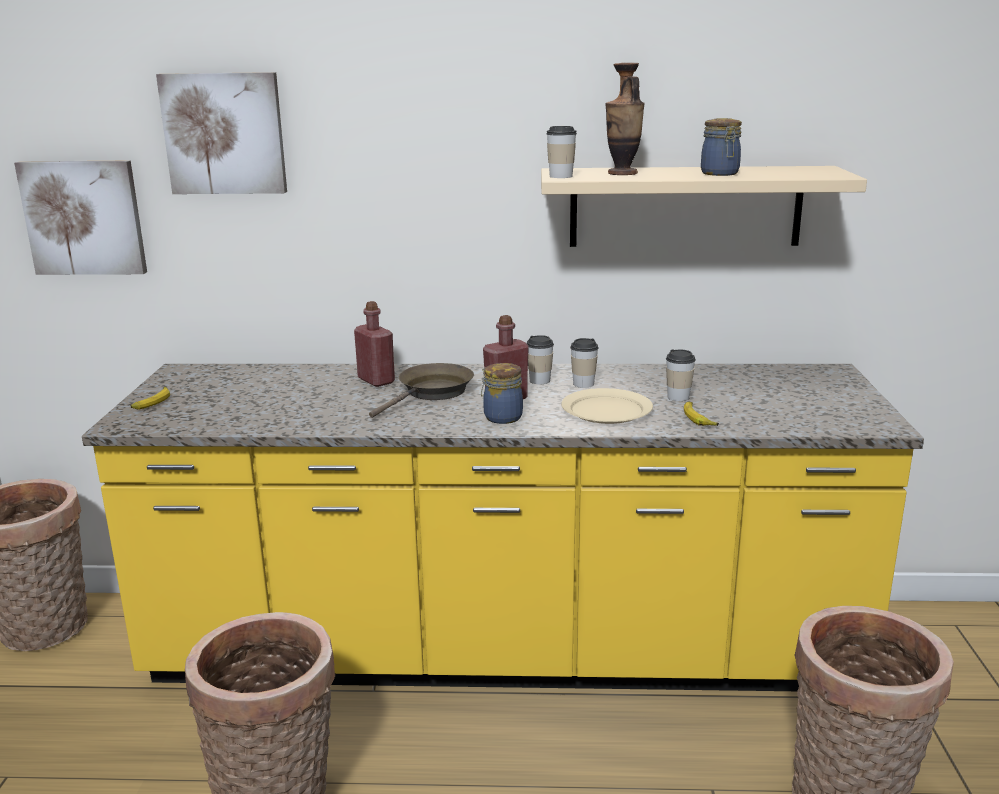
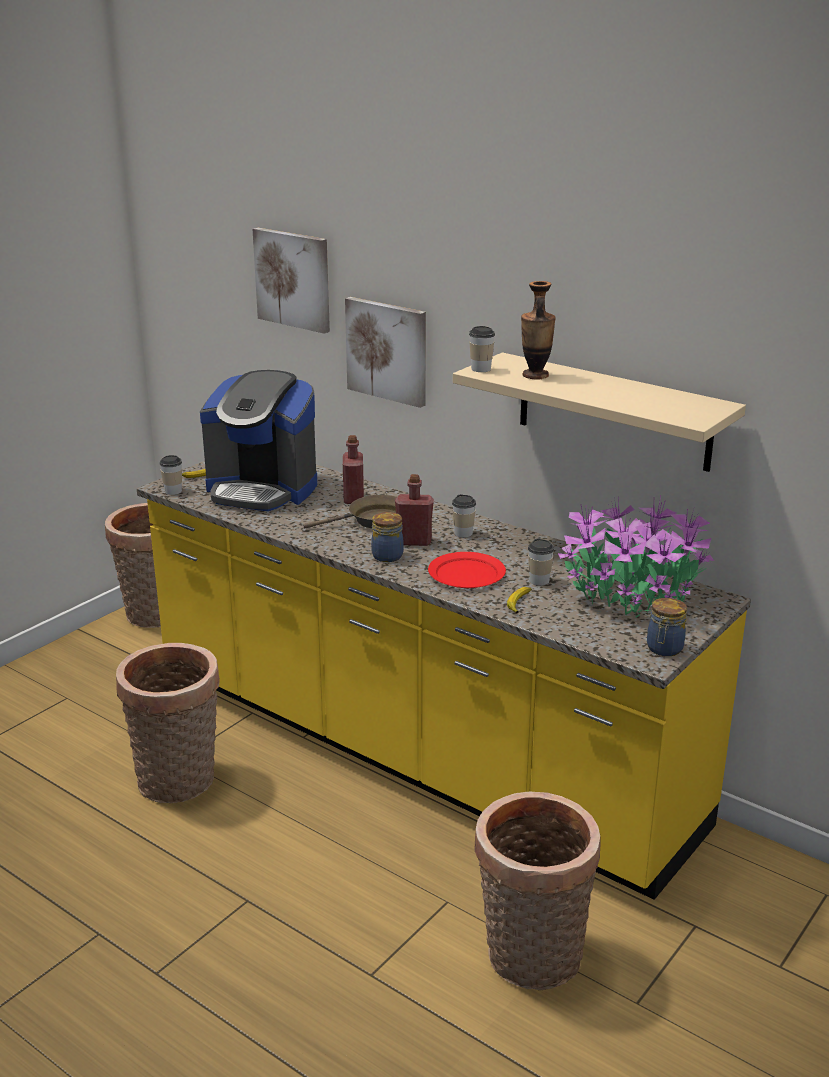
camera: 35 degrees right, 5 degrees up
(84, 217) = (211, 322): picture -> picture (387, 350)
(257, 398) = (262, 490): none -> coffee machine
(583, 384) = (489, 546): cup -> cup (173, 491)
(606, 410) = (467, 574): beige plate -> red plate
(720, 174) = (607, 394): jar -> jar (664, 649)
(773, 386) = (634, 596): none -> potted plant

